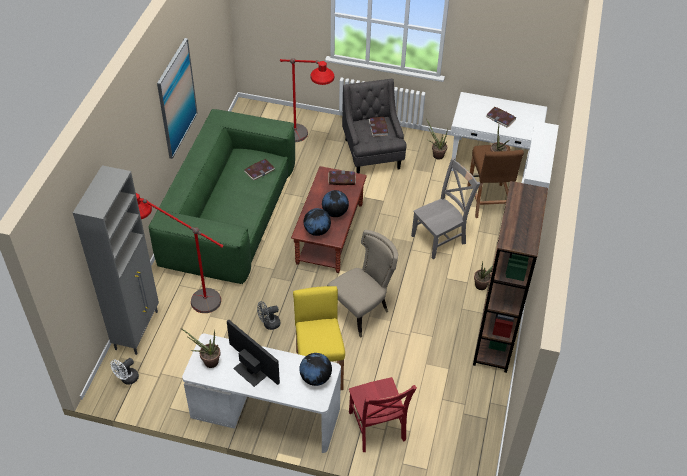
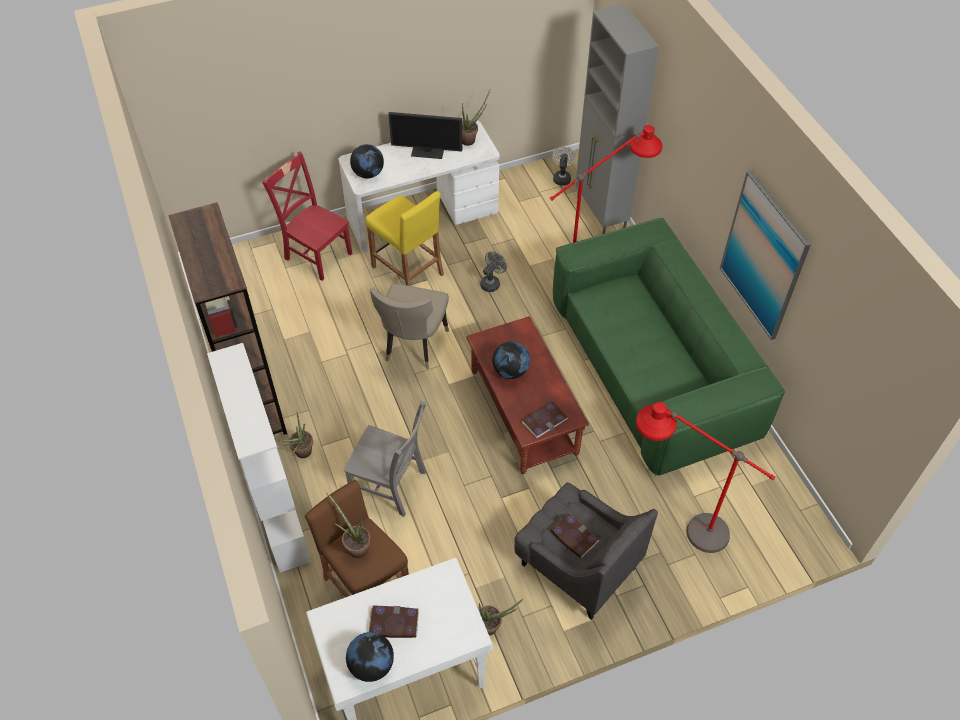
camera: 145 degrees right, 5 degrees up
(259, 170) = (652, 381): book -> none
(317, 231) = (509, 338): globe -> globe (372, 665)
(440, 238) = (391, 485): grey chair -> grey chair turned 90 degrees counterclockwise

